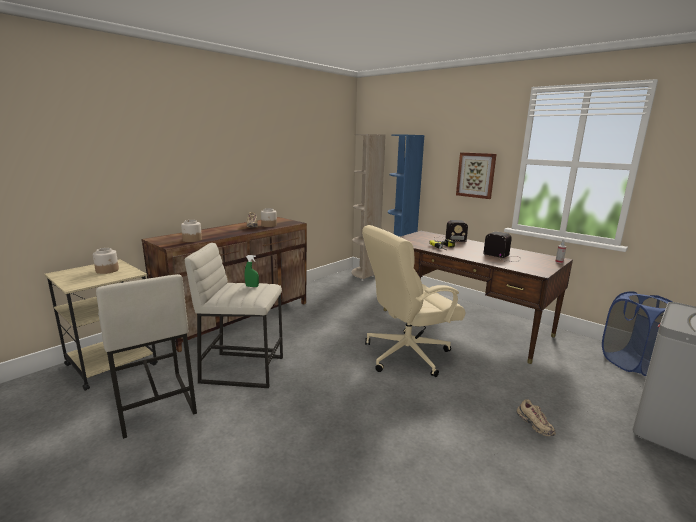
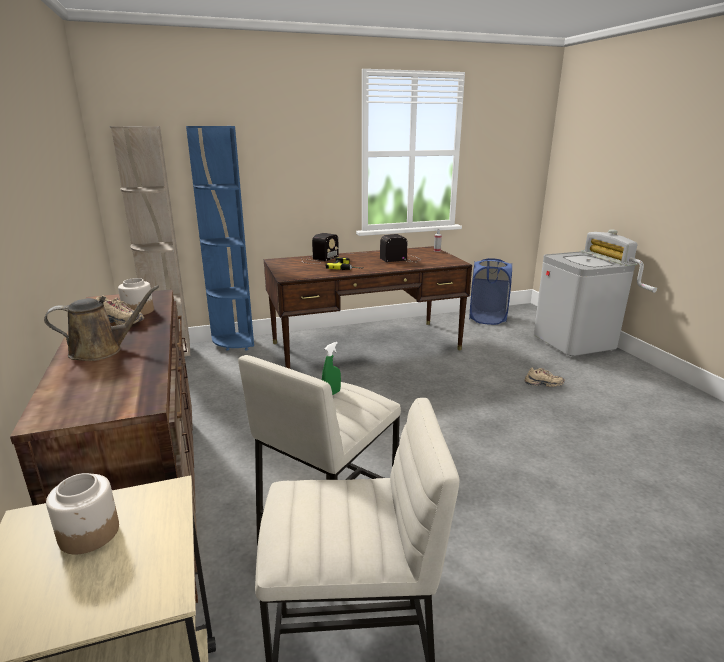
camera: 60 degrees left, 5 degrees up
(192, 240) = (130, 380): jar -> none
(219, 231) = (101, 350): none -> brown watering can
(407, 354) = (398, 396): beige office chair -> none
(476, 175) = (313, 175): picture -> none

